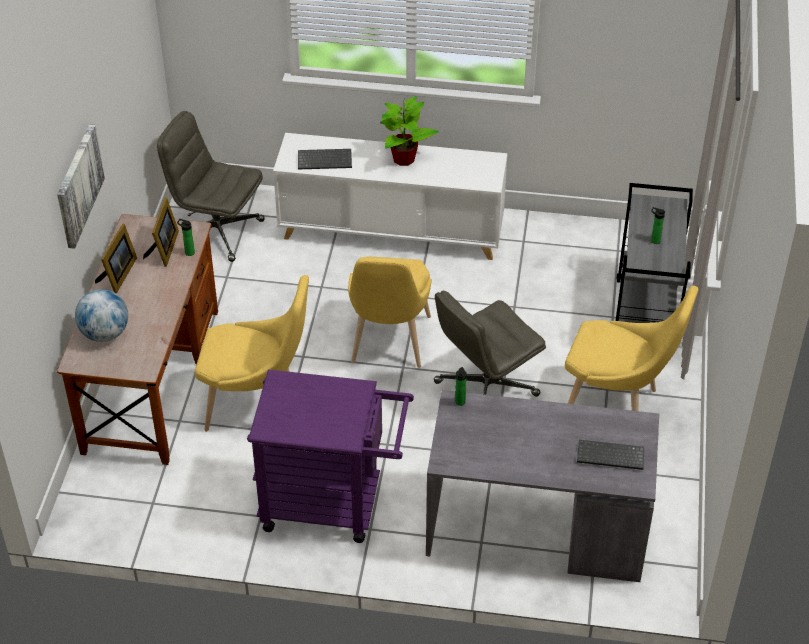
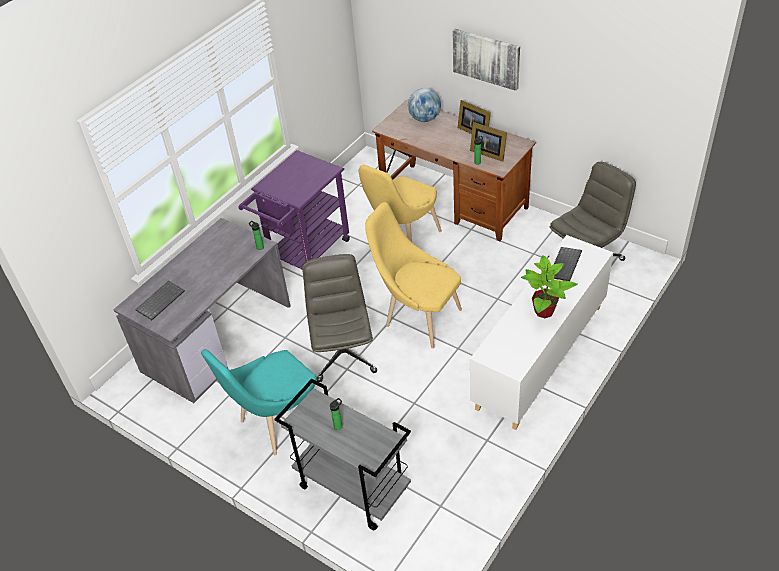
camera: 120 degrees right, 0 degrees up
(617, 407) = (277, 424): yellow chair -> turquoise chair

